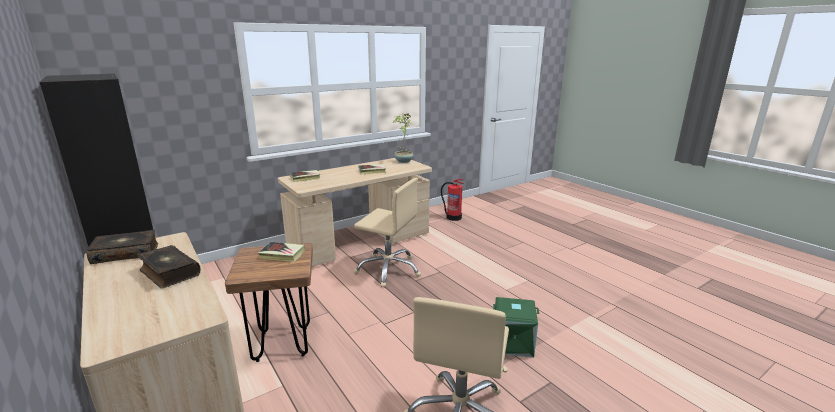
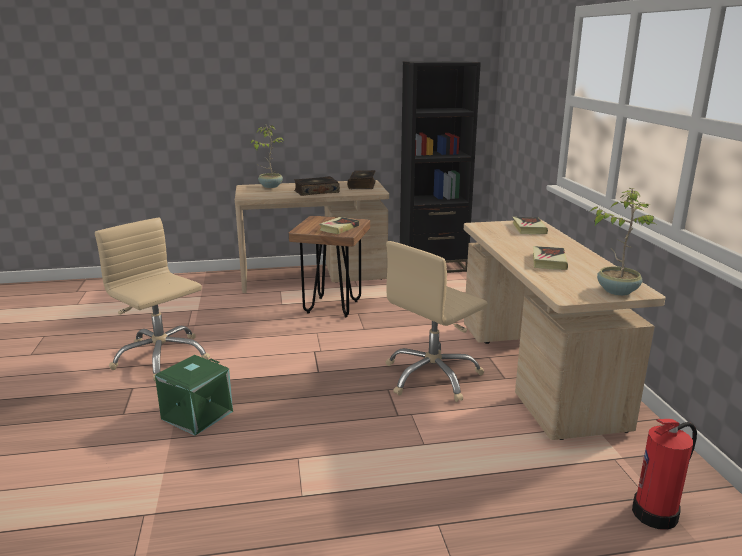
camera: 115 degrees right, 0 degrees up
(113, 322) = (270, 186): none -> potted plant

